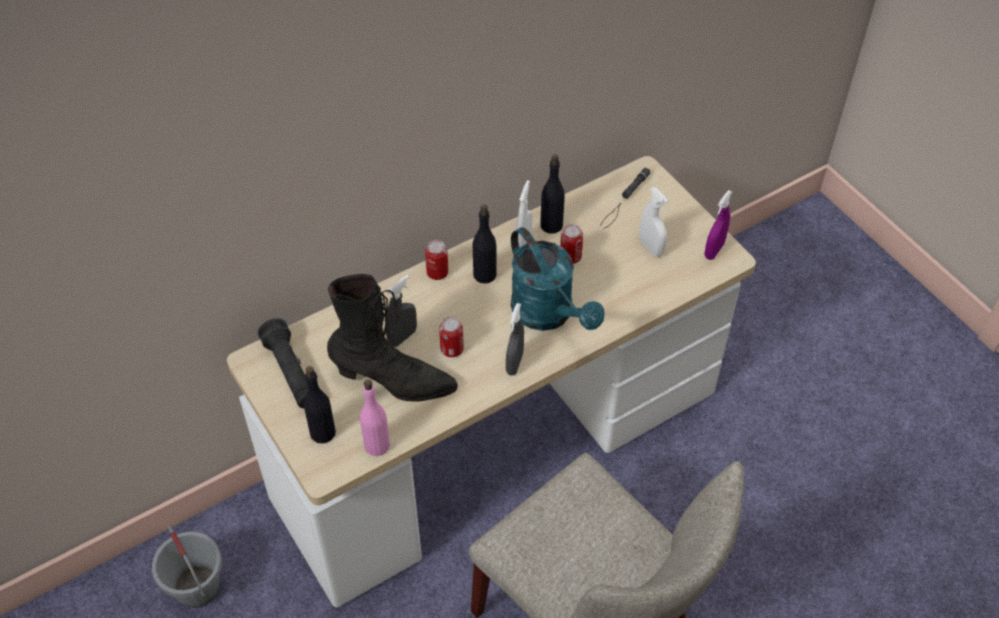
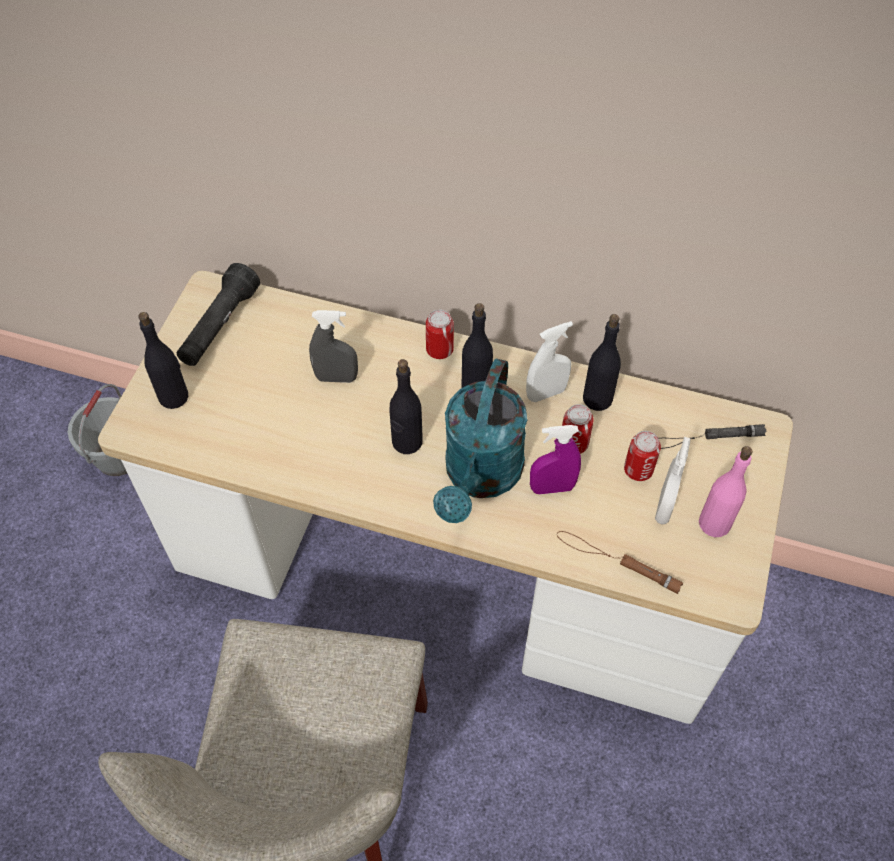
camera: 50 degrees right, 5 degrees up
(377, 445) = (194, 447): pink bottle -> pink bottle (714, 523)
(394, 382) = (278, 409): black boot -> none
(452, 349) = (358, 426): can -> can (638, 470)
(488, 333) = (407, 442): none -> black bottle
(514, 363) = (390, 490): grey spray bottle -> none
(664, 291) = (617, 561): none -> brown flashlight
(714, 250) = (726, 572): purple spray bottle -> purple spray bottle (552, 488)

